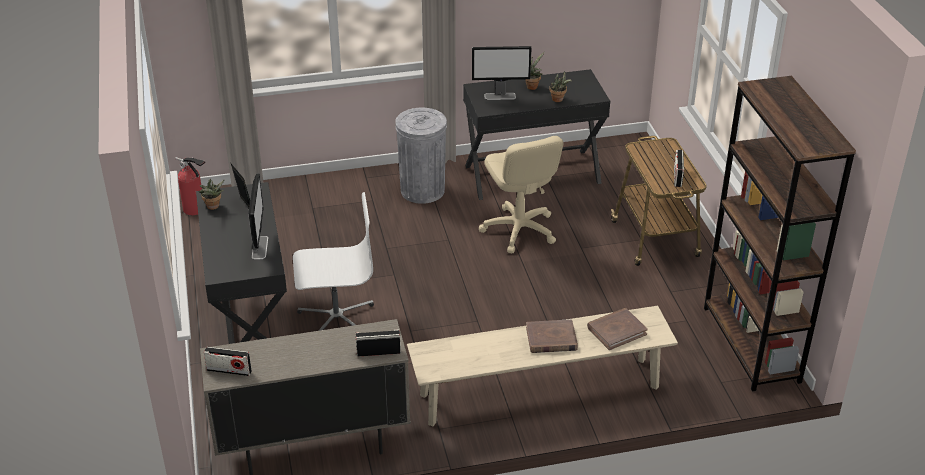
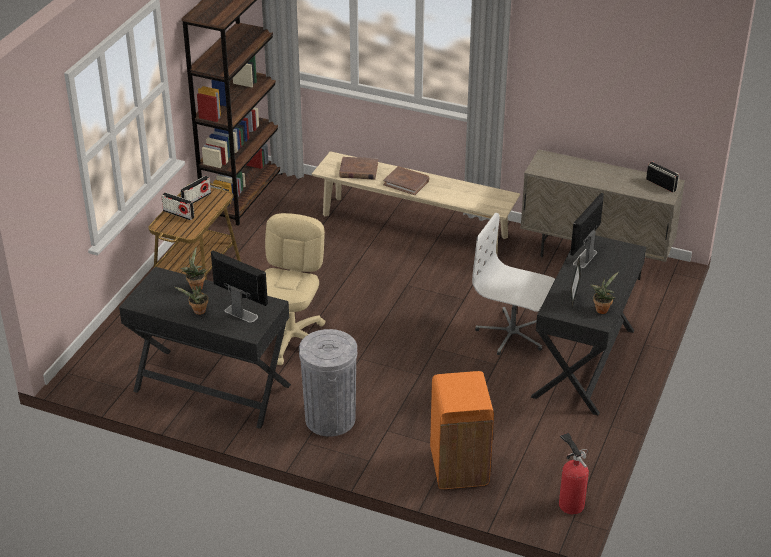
camera: 145 degrees left, 0 degrees up
(296, 199) = (460, 467): none -> orange trash can
(378, 352) = (553, 159): radio -> radio (178, 214)

